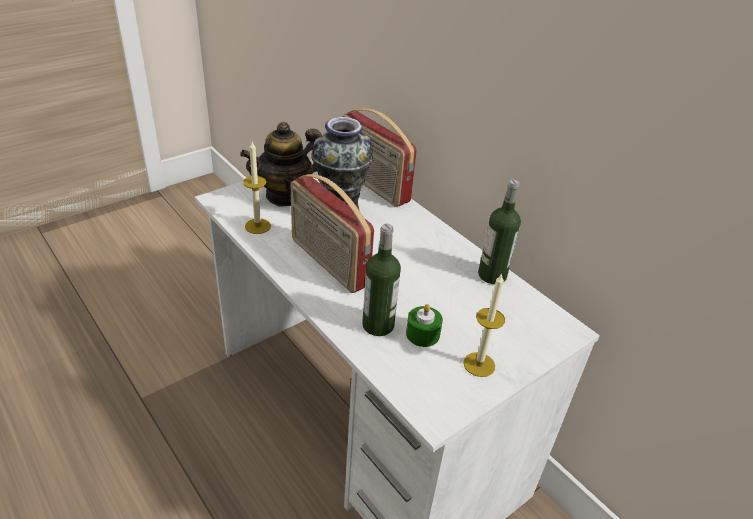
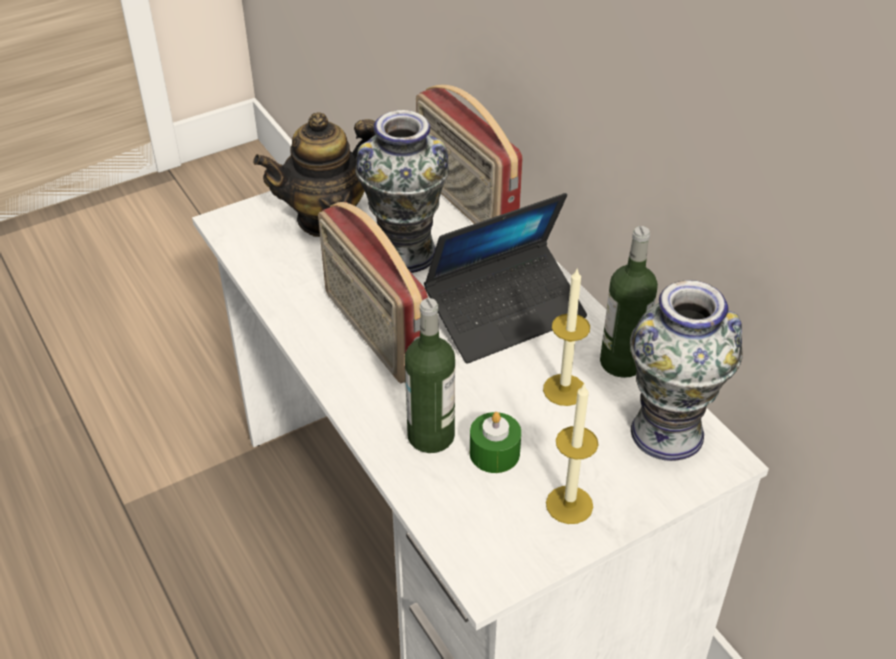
camera: 10 degrees right, 5 degrees up
(257, 226) = (278, 269): candle -> candle (564, 390)
(412, 248) = (505, 313): none -> laptop
(531, 316) = (667, 432): none -> vase

